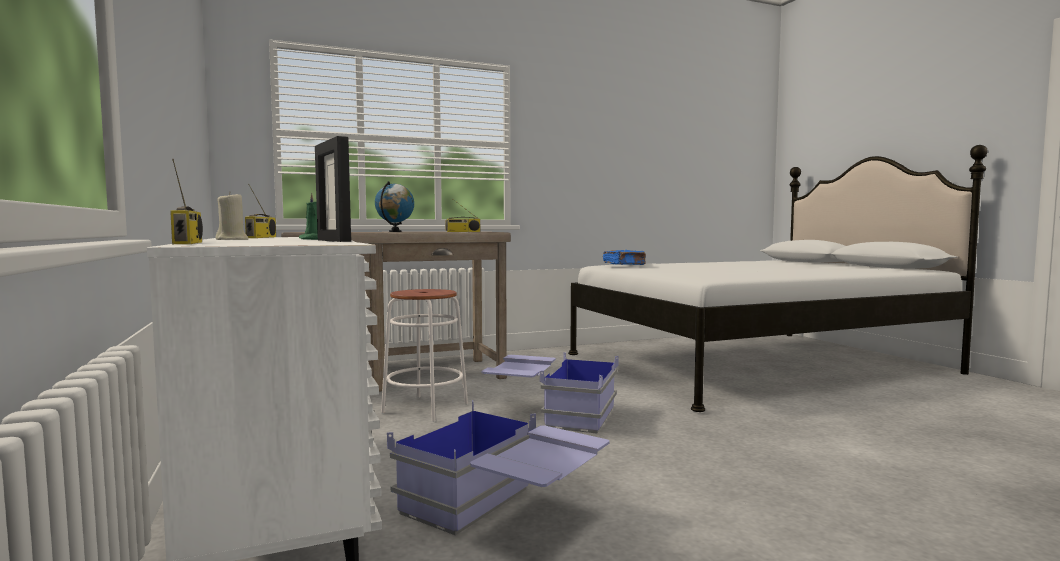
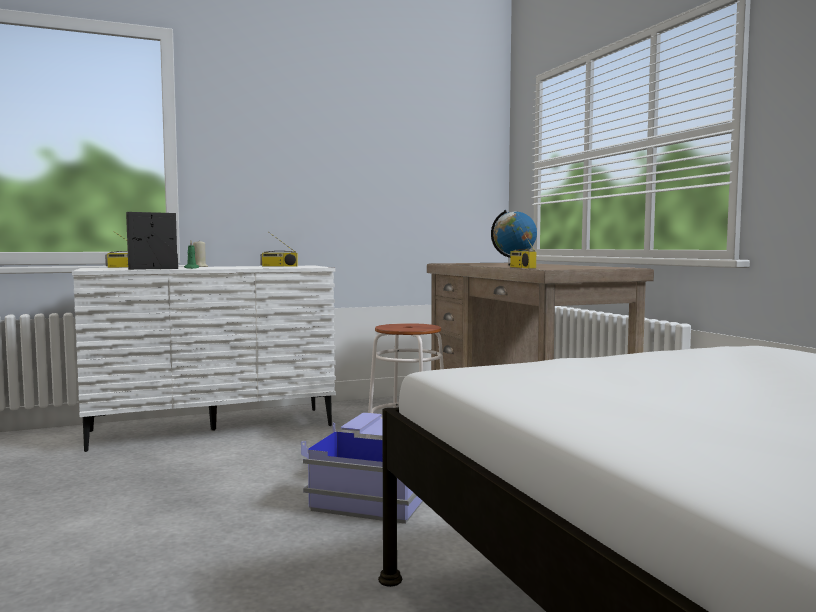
camera: 90 degrees right, 0 degrees up
(501, 513) = (154, 474): blue storage box -> none
(624, 265) = (716, 348): blue book -> none

